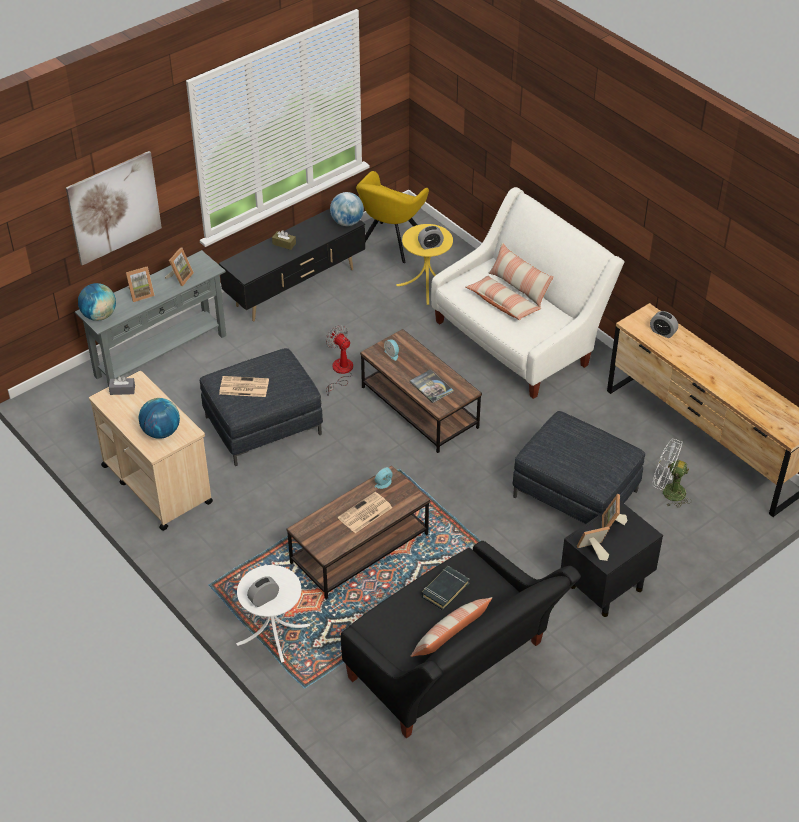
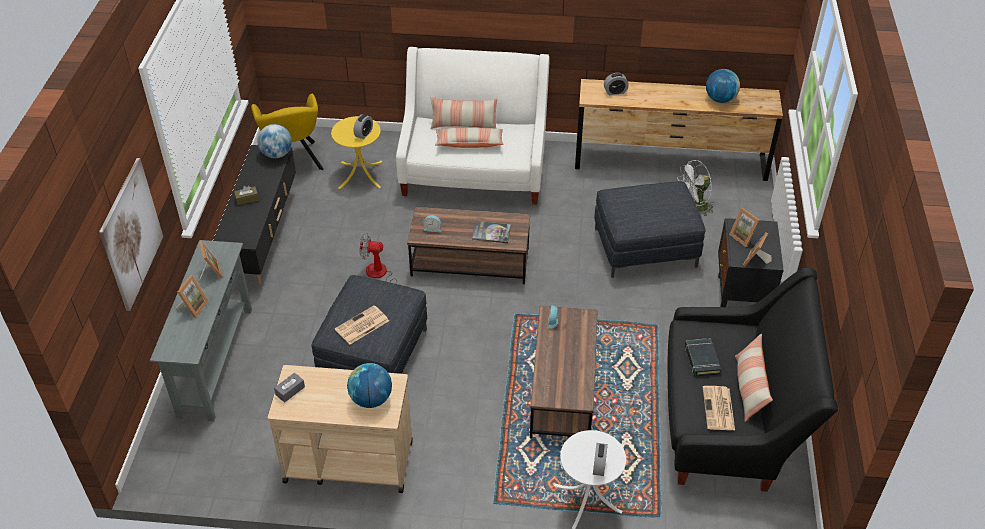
camera: 45 degrees left, 0 degrees up
(99, 316) = (179, 348): globe -> globe (720, 99)
(364, 513) = (569, 352): newspaper -> newspaper (719, 409)

